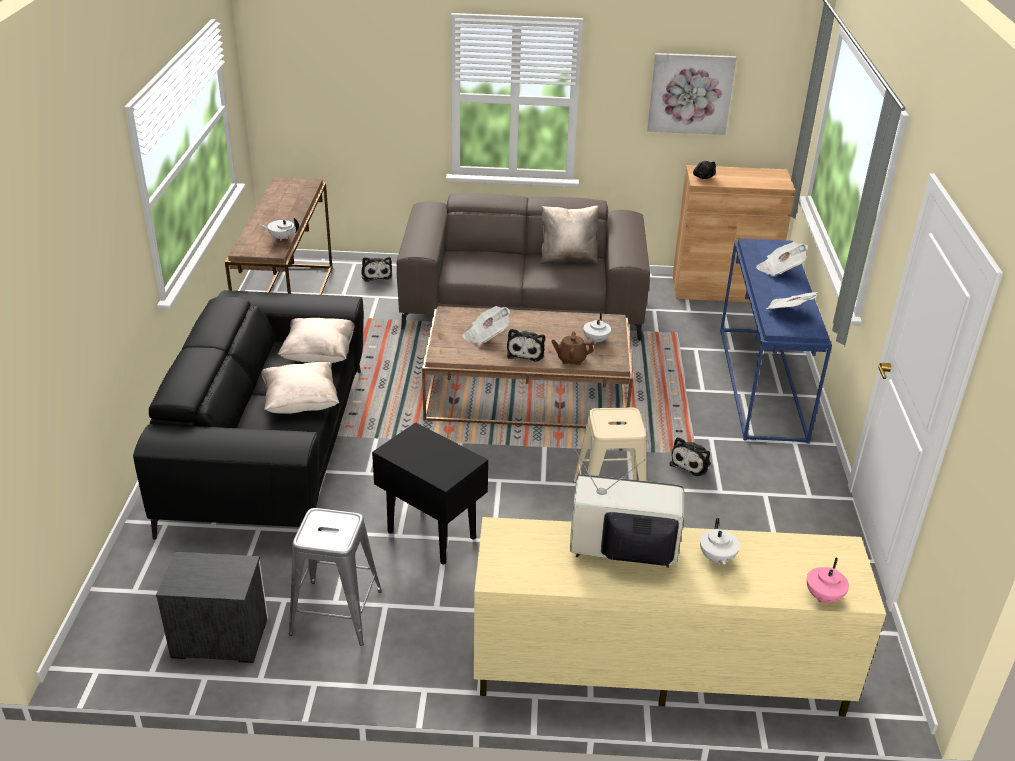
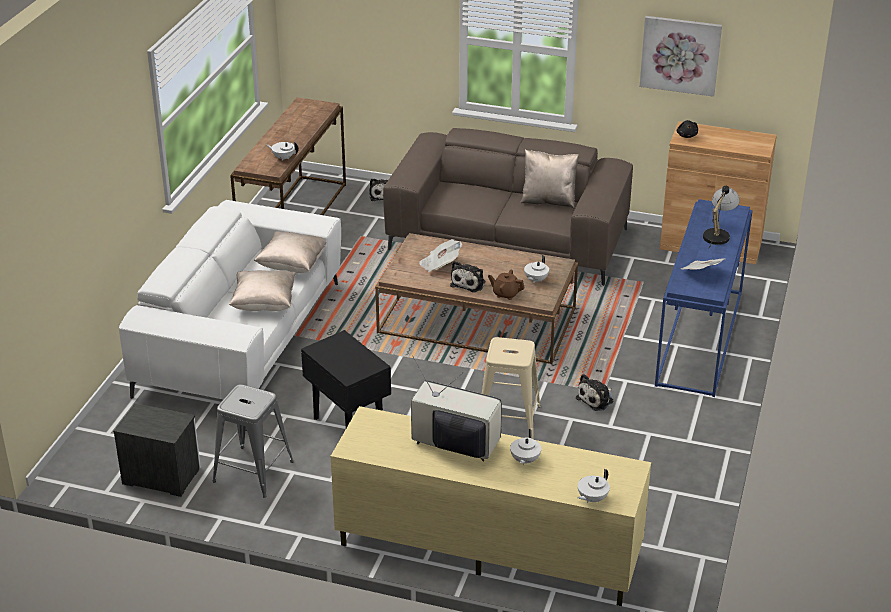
camera: 15 degrees right, 0 degrees up
(269, 446) = (241, 338): black sofa -> white sofa
(779, 270) = (718, 234): newspaper -> table lamp
(823, 597) = (592, 498): pink teapot -> white teapot

